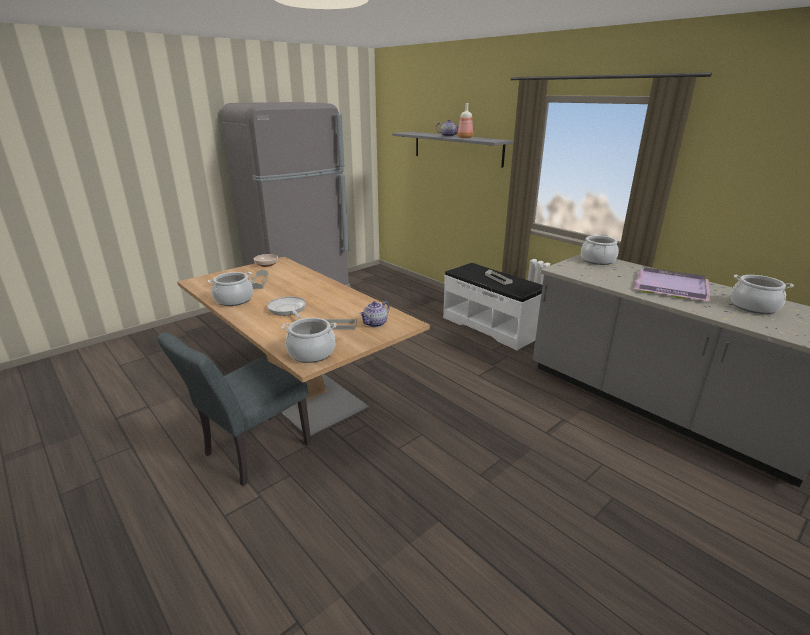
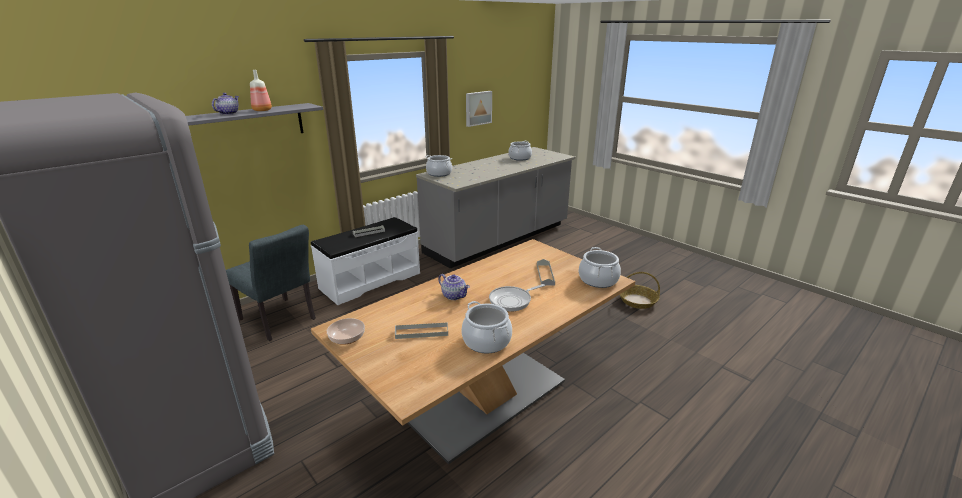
camera: 90 degrees left, 0 degrees up
(251, 453) = (591, 419): grey chair -> grey chair (280, 321)
(375, 324) = (537, 257): teapot -> teapot (454, 296)
(496, 551) = (637, 301): none -> basket
(670, 287) = (492, 166): purple tray -> none
(757, 202) = (478, 108): none -> picture

